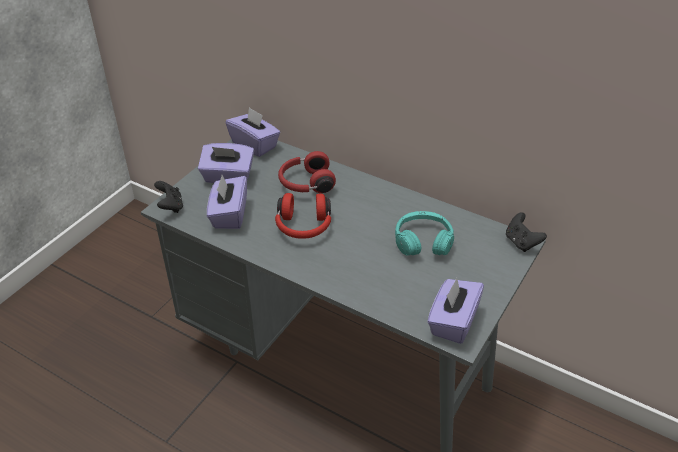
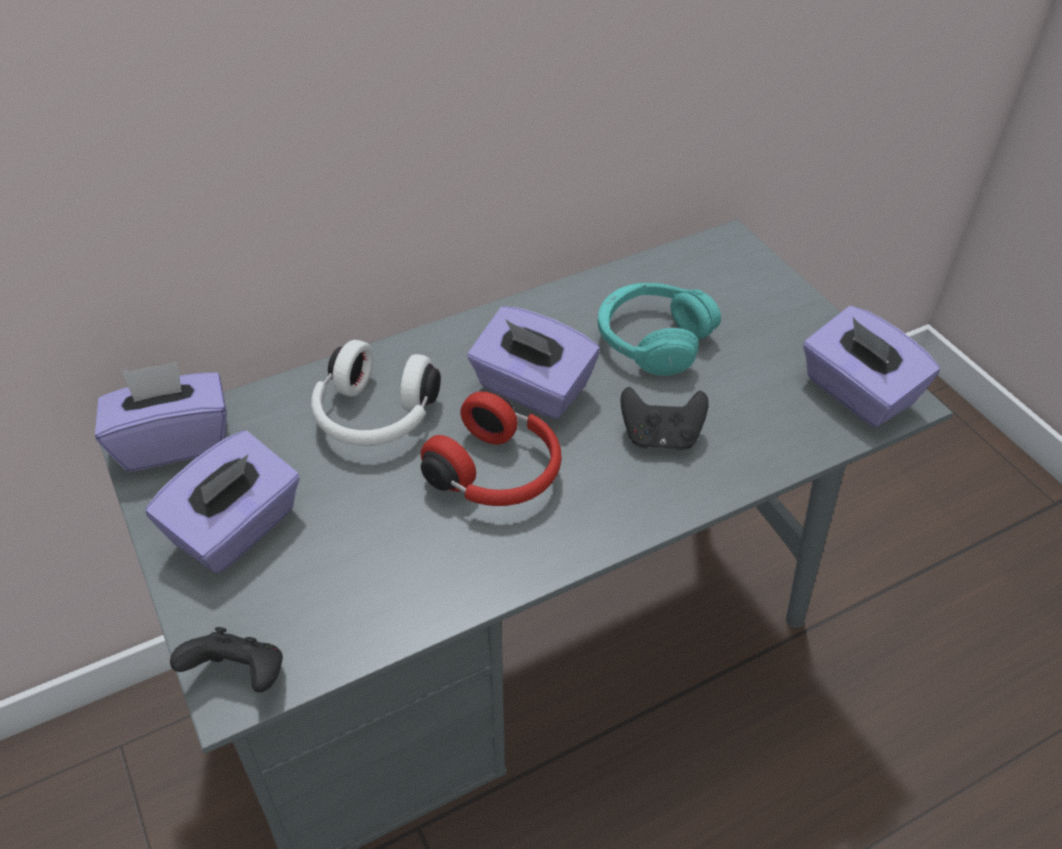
camera: 60 degrees left, 5 degrees up
(229, 215) = (363, 576): purple tissue box -> purple tissue box (532, 389)
(306, 184) = (374, 417): red headphones -> white headphones
(521, 242) = (728, 243): black game controller -> black game controller (660, 437)

